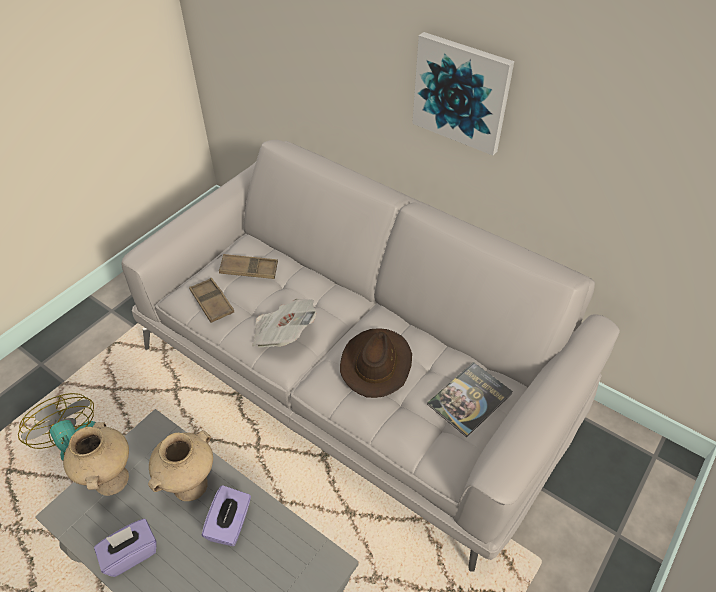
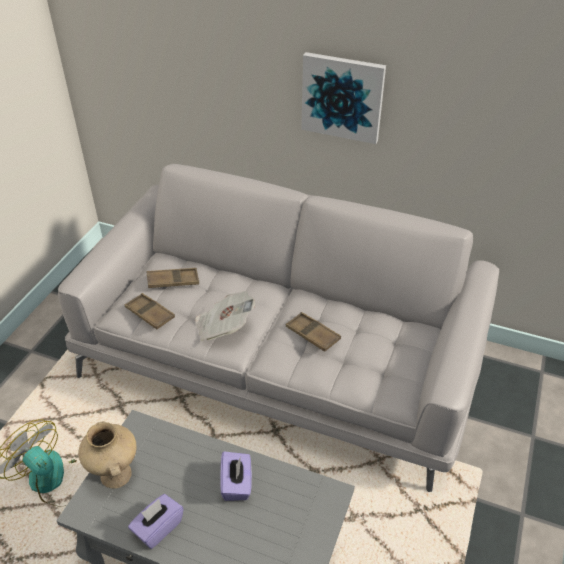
camera: 15 degrees left, 5 degrees down
(190, 486) = (190, 463): beige vase -> none
(376, 363) = (312, 334): brown hat -> brown tray
(469, 399) = (398, 346): book -> none

